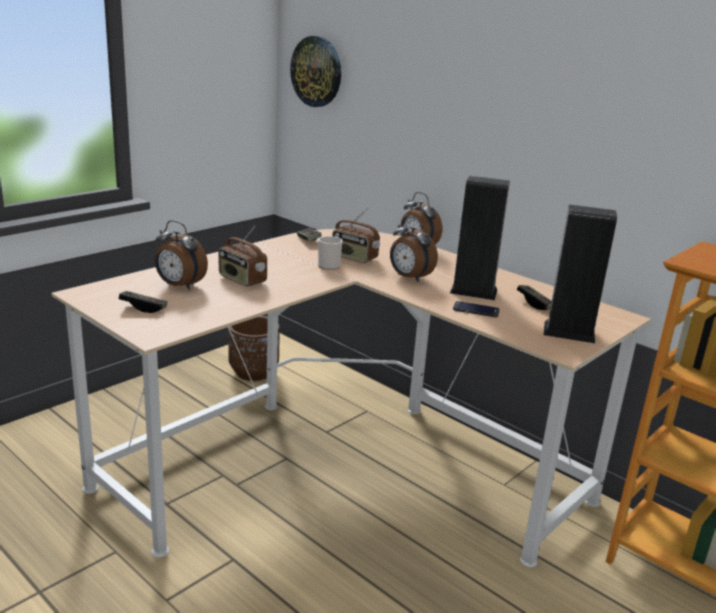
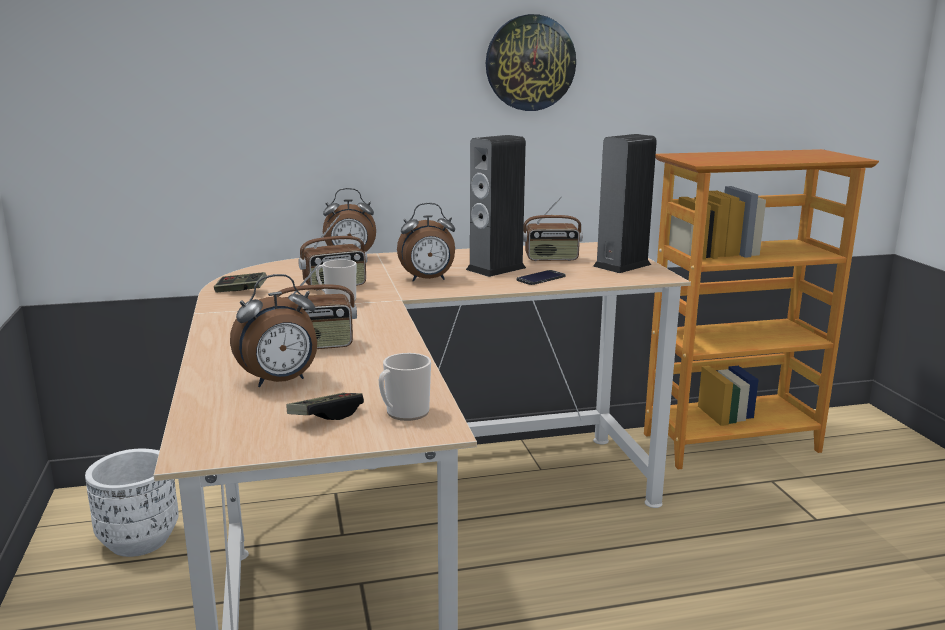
camera: 55 degrees left, 5 degrees down
(165, 324) = (403, 413): none -> mug
(254, 372) = (139, 540): brown planter -> white planter
(317, 71) = (86, 62): wall clock -> wall clock (530, 63)
(535, 304) = (551, 259): game controller -> radio

